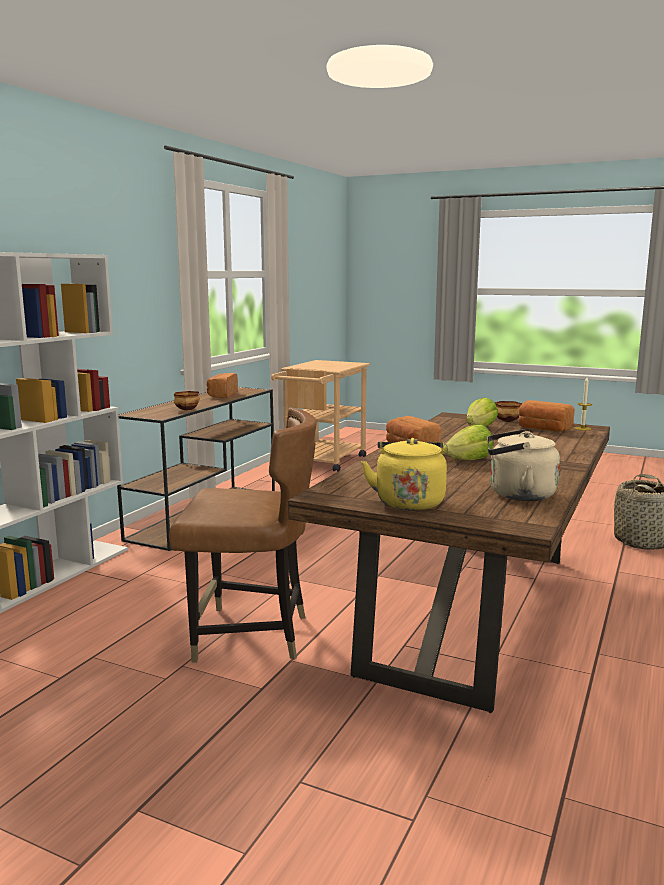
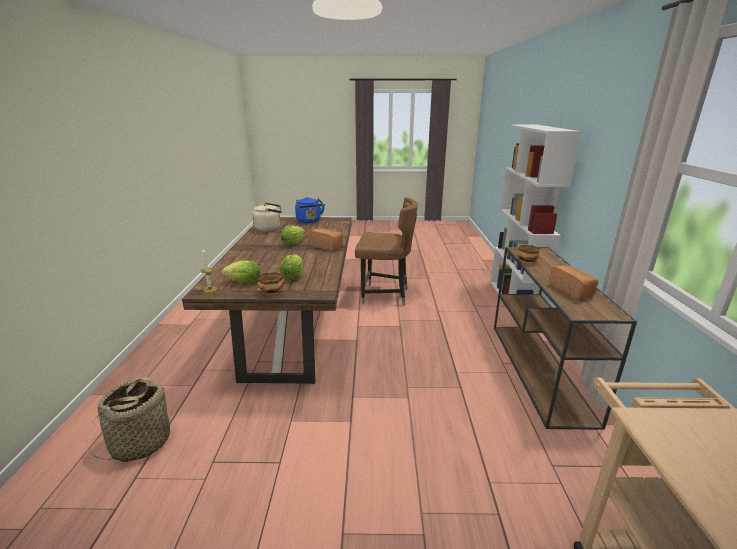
camera: 155 degrees right, 10 degrees up
(250, 636) = (385, 295): brown chair -> brown chair turned 150 degrees counterclockwise
(409, 502) = (309, 221): yellow kettle -> blue kettle
(543, 429) = (244, 282): bread -> lettuce

